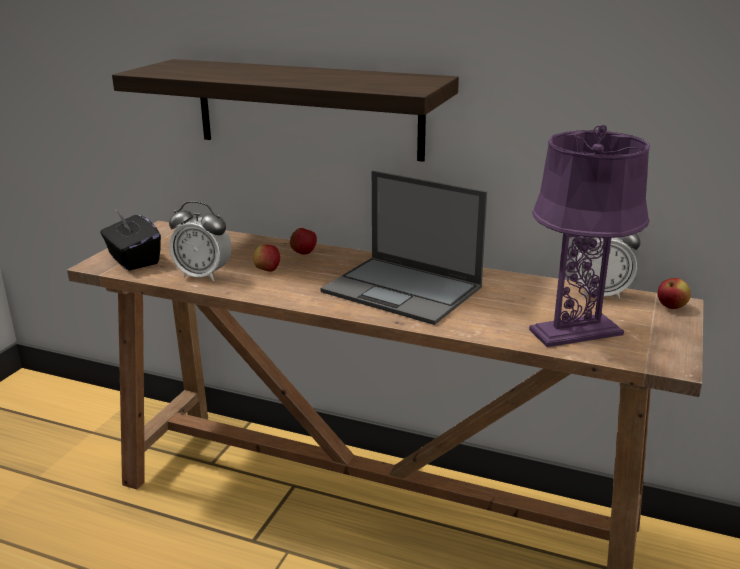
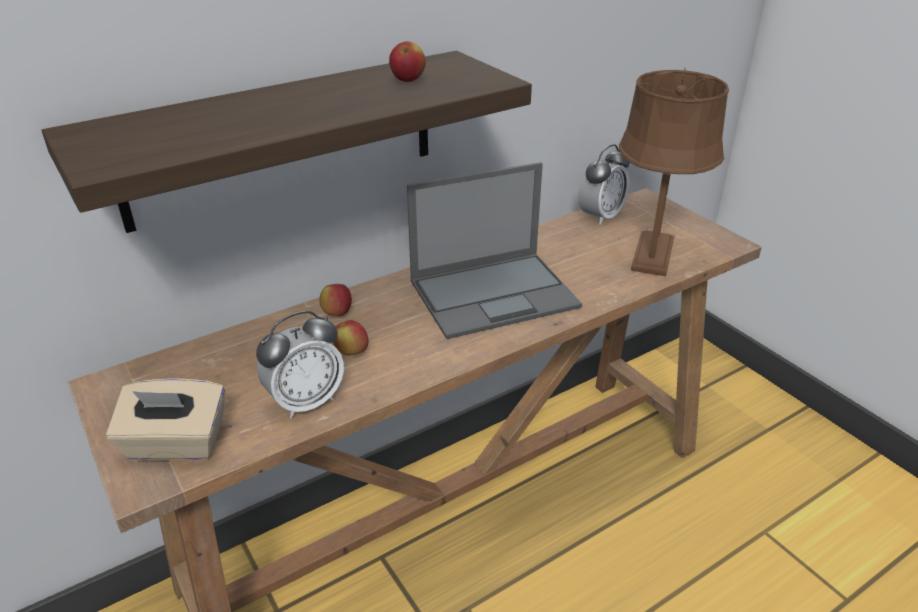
camera: 55 degrees left, 10 degrees up
(133, 260) = (176, 444): black tissue box -> beige tissue box
(576, 332) = (652, 254): purple table lamp -> brown table lamp
(671, 307) = (648, 203): apple -> apple (408, 80)

